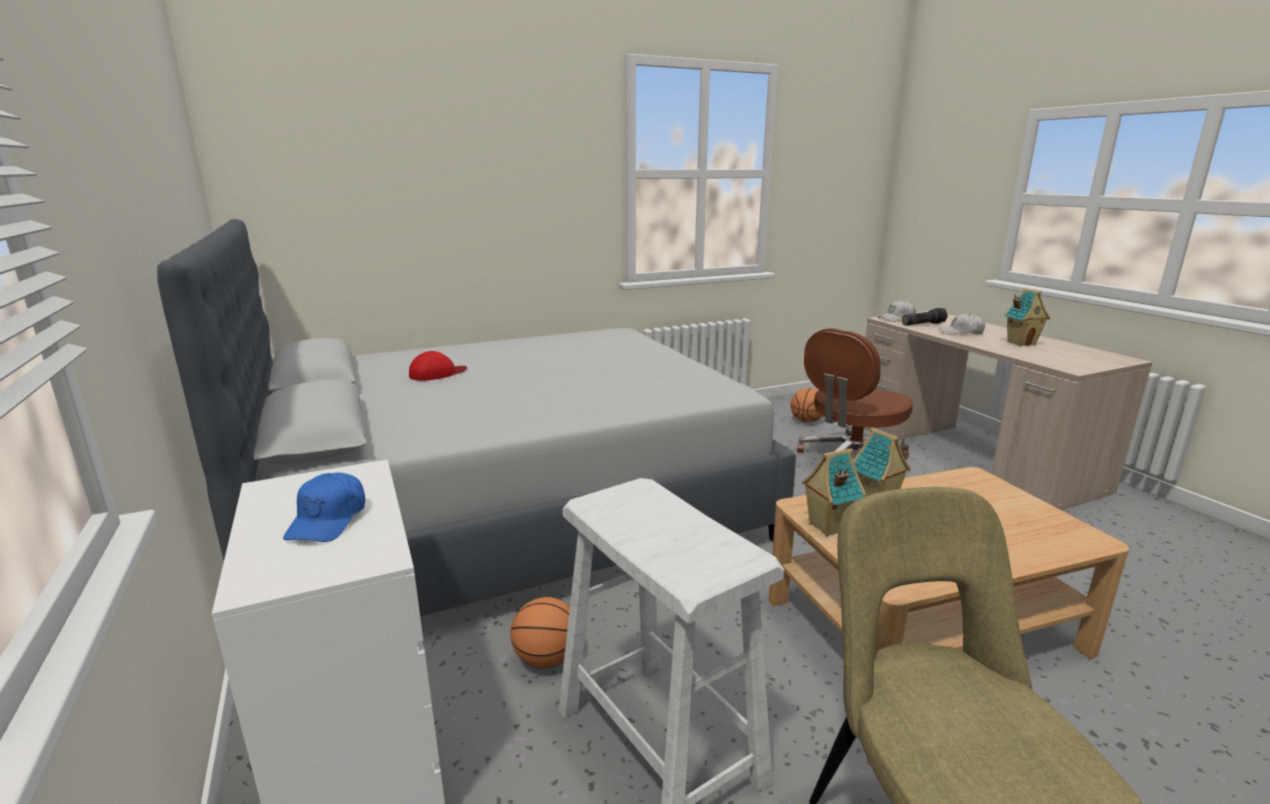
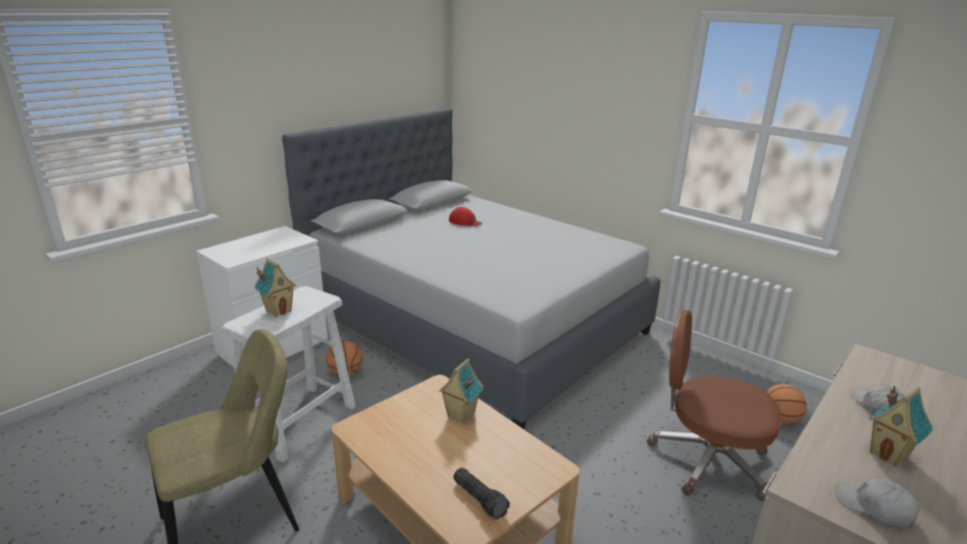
camera: 65 degrees right, 5 degrees up
(328, 520) = (258, 246): blue cap -> none
(827, 527) = (413, 397): toy house -> toy house (278, 311)
(897, 318) = (884, 361): white cap -> white cap (874, 508)
(923, 324) = (883, 380): flashlight -> flashlight (480, 498)

